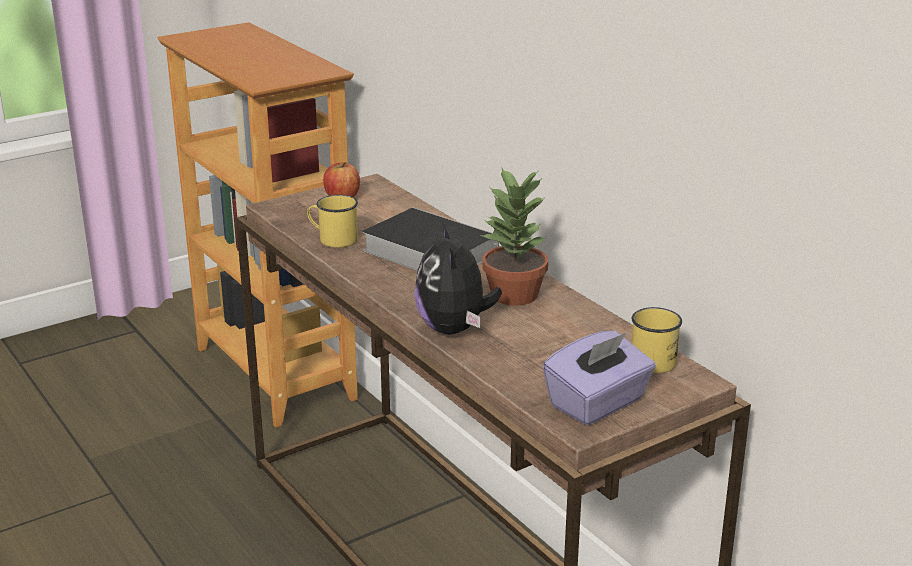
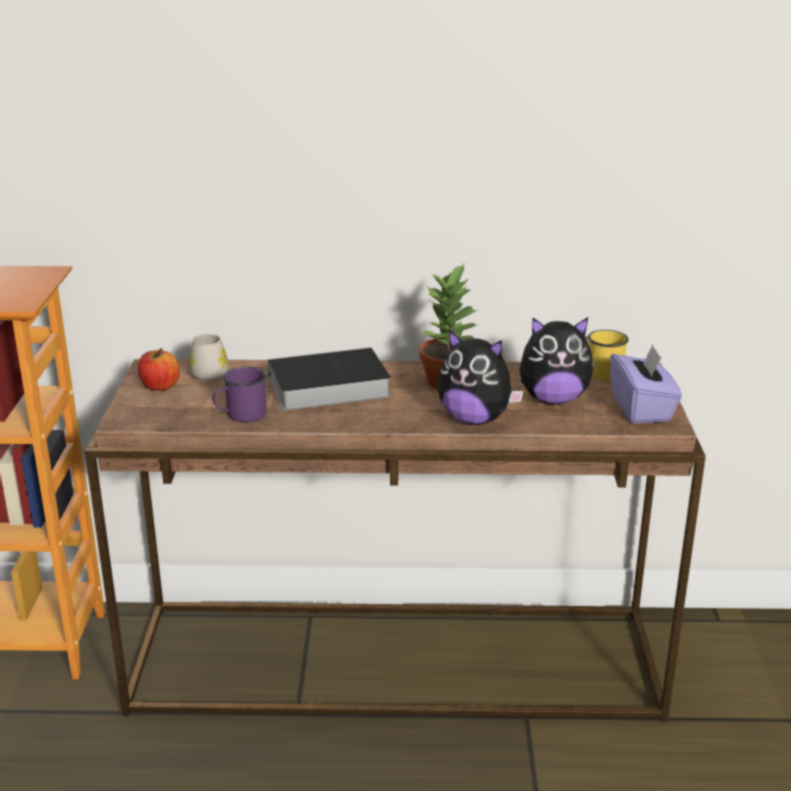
camera: 55 degrees left, 0 degrees up
(333, 239) = (240, 415): yellow mug -> purple mug
(389, 204) = (210, 373): none -> white mug
(550, 353) = (553, 399): none -> plush toy

